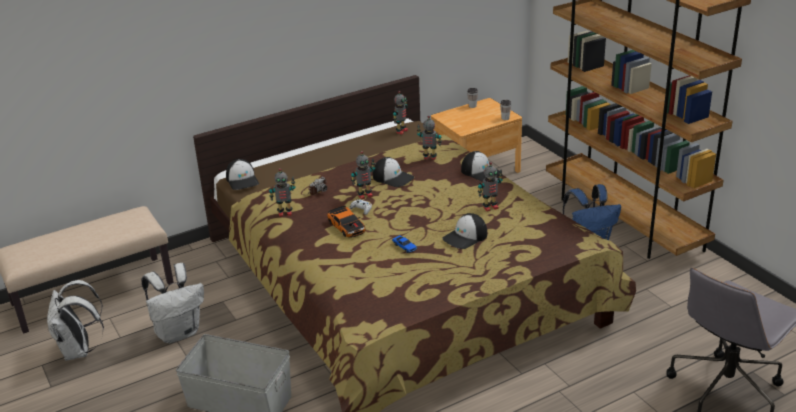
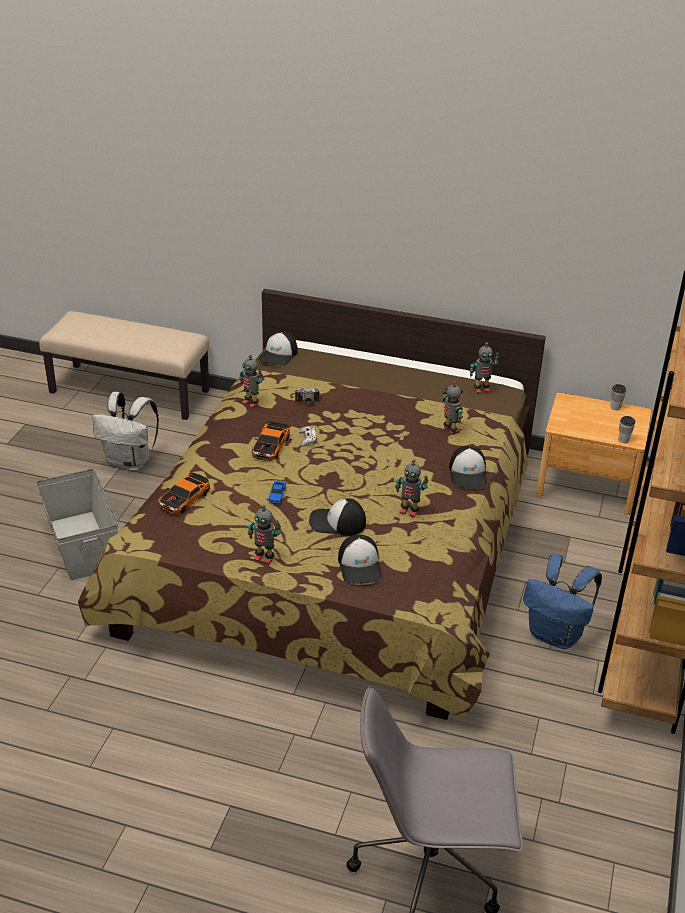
camera: 45 degrees right, 5 degrees up
(79, 351) = (58, 430): white backpack -> none
(354, 286) = (184, 499): none -> toy car
(364, 195) = (333, 429): toy robot -> toy robot (264, 558)
(393, 177) = (384, 428): cap -> cap (360, 566)

